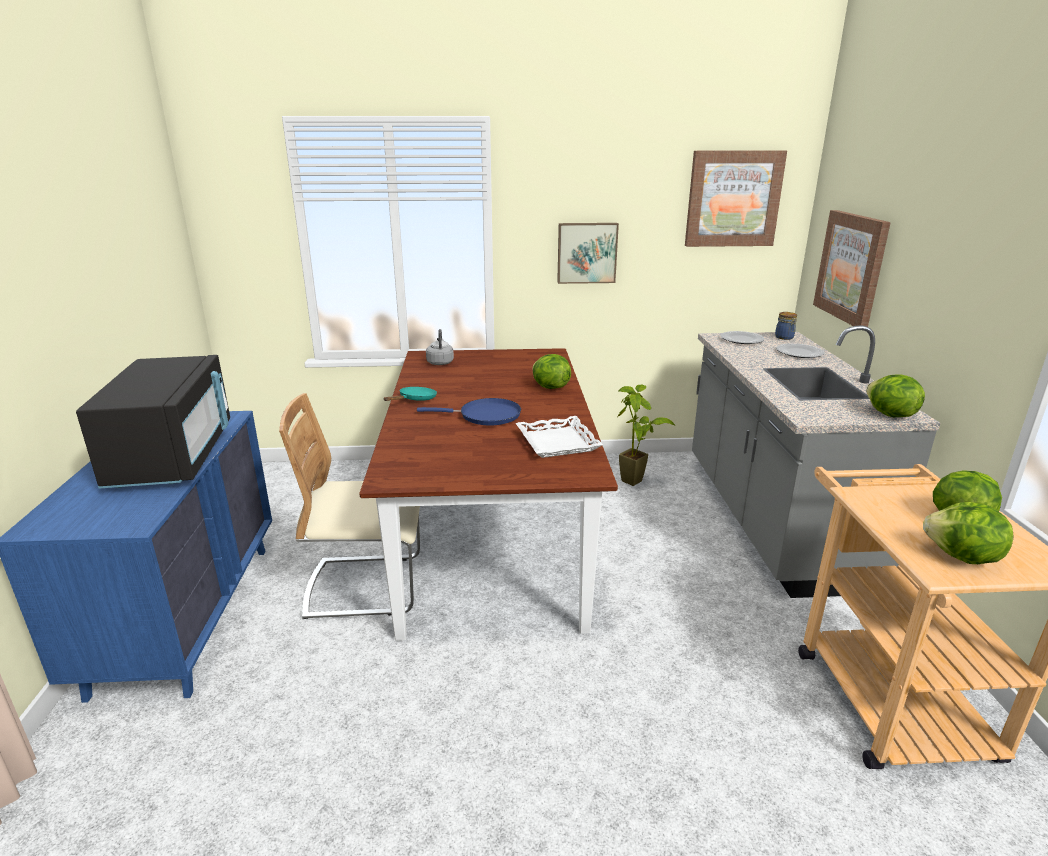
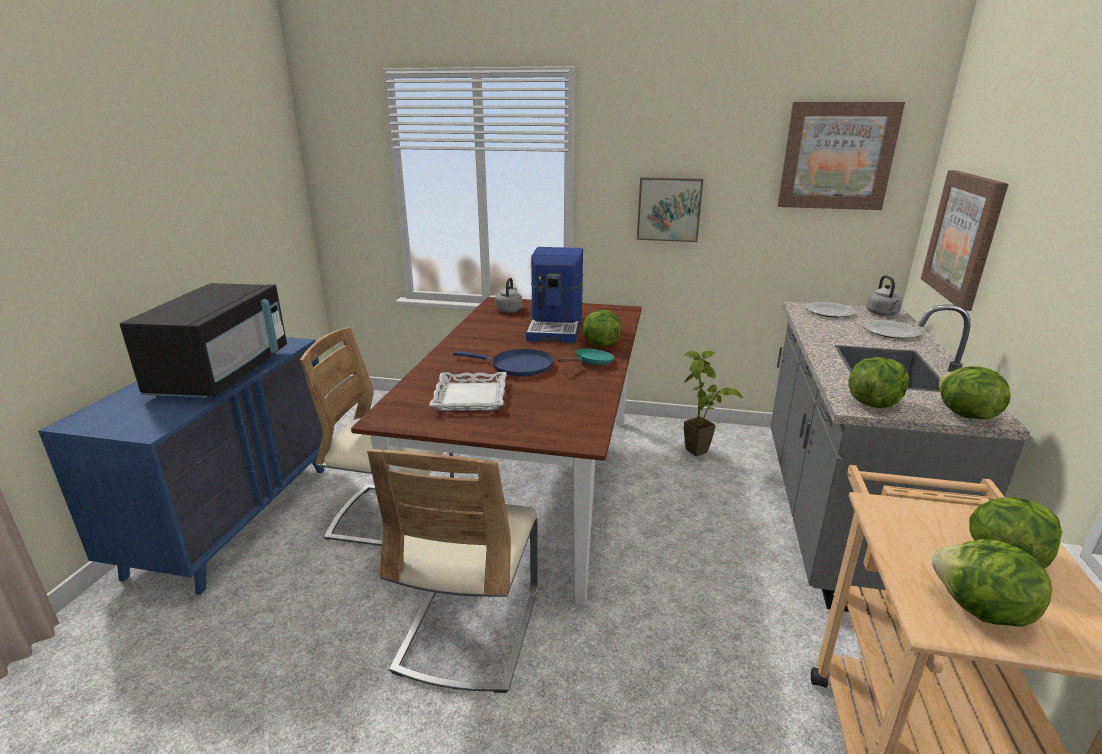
camera: 15 degrees right, 0 degrees up
(415, 400) = (462, 344): turquoise frying pan -> turquoise frying pan (590, 363)
(492, 675) = (469, 629): none -> beige chair
(498, 375) = (556, 327): none -> coffee machine
(556, 442) = (570, 401): white tray -> white tray (469, 397)
(784, 338) = (882, 314): jar -> grey kettle
(819, 413) = (873, 403): none -> lettuce

